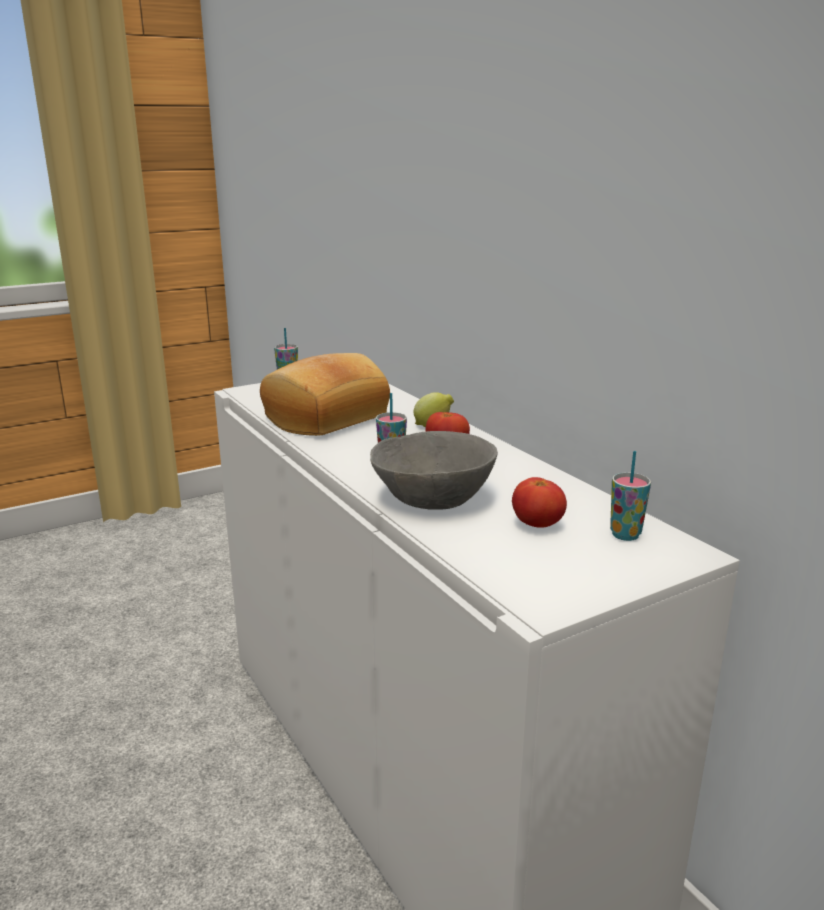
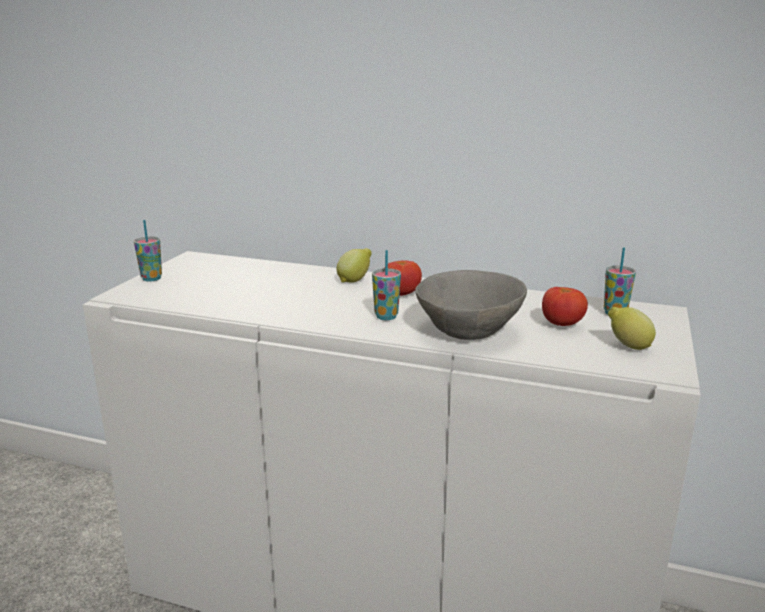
camera: 40 degrees left, 0 degrees up
(324, 417) = (252, 298): bread -> none
(558, 569) = (628, 346): none -> lemon

